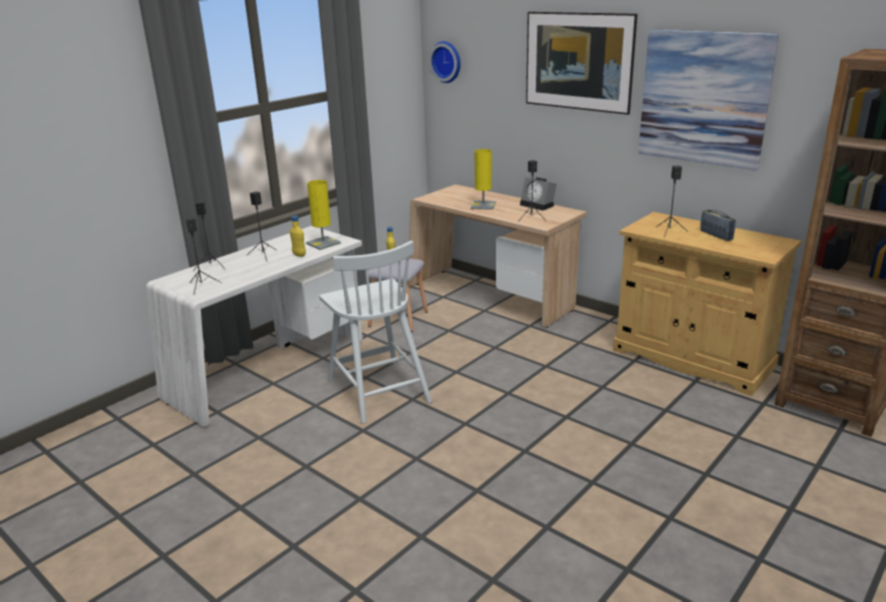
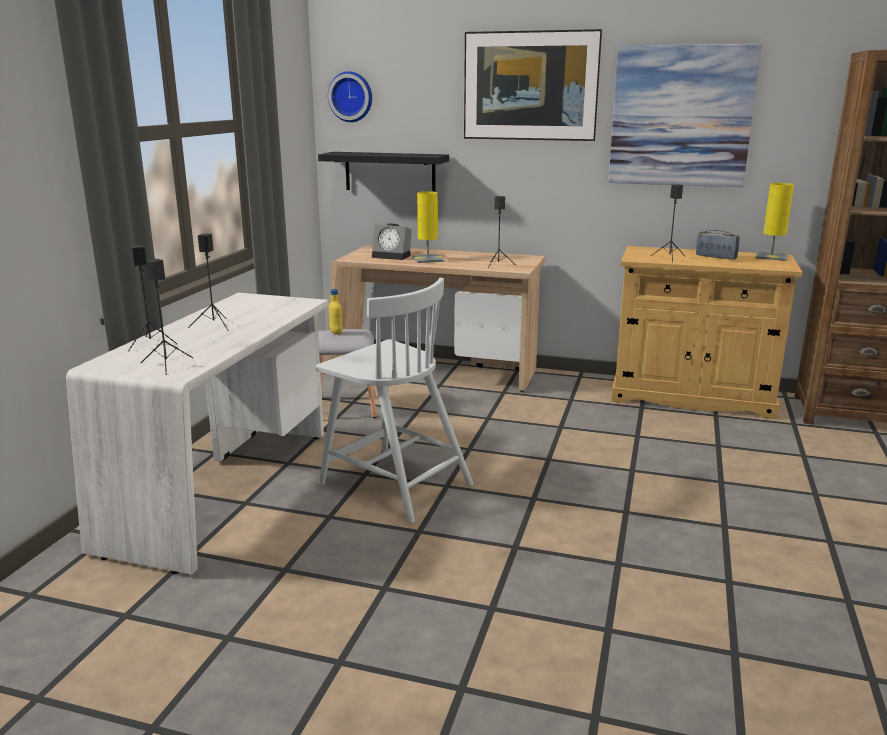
camera: 25 degrees left, 5 degrees down
(299, 255) = (265, 320): yellow bottle -> none
(323, 243) = (281, 306): yellow table lamp -> yellow table lamp (771, 256)
(473, 126) = (390, 172): none -> black shelf
(538, 205) = (488, 255): alarm clock -> alarm clock (393, 256)

